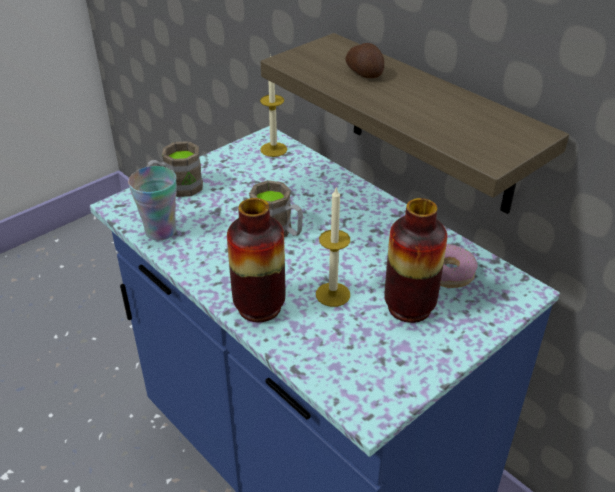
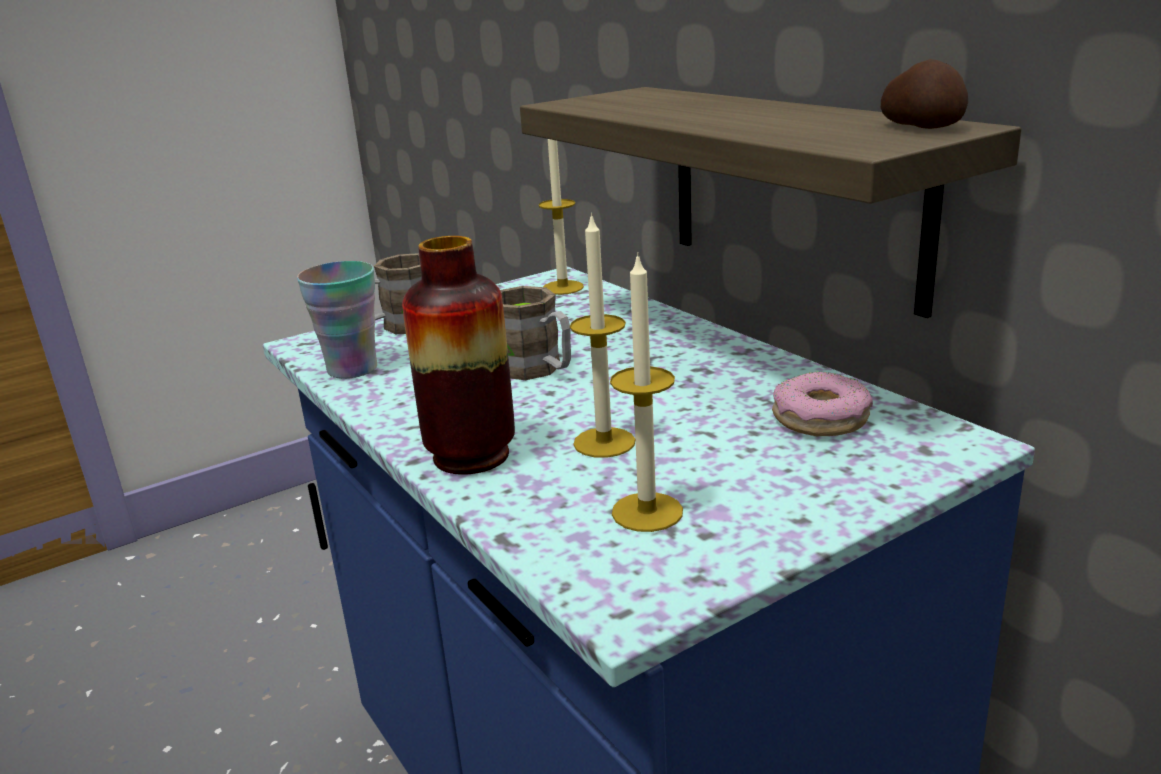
camera: 10 degrees right, 15 degrees down
(365, 73) = (676, 104): potato -> potato (922, 126)
(367, 347) = (647, 512): none -> candle
(409, 307) = (739, 461): vase -> none

